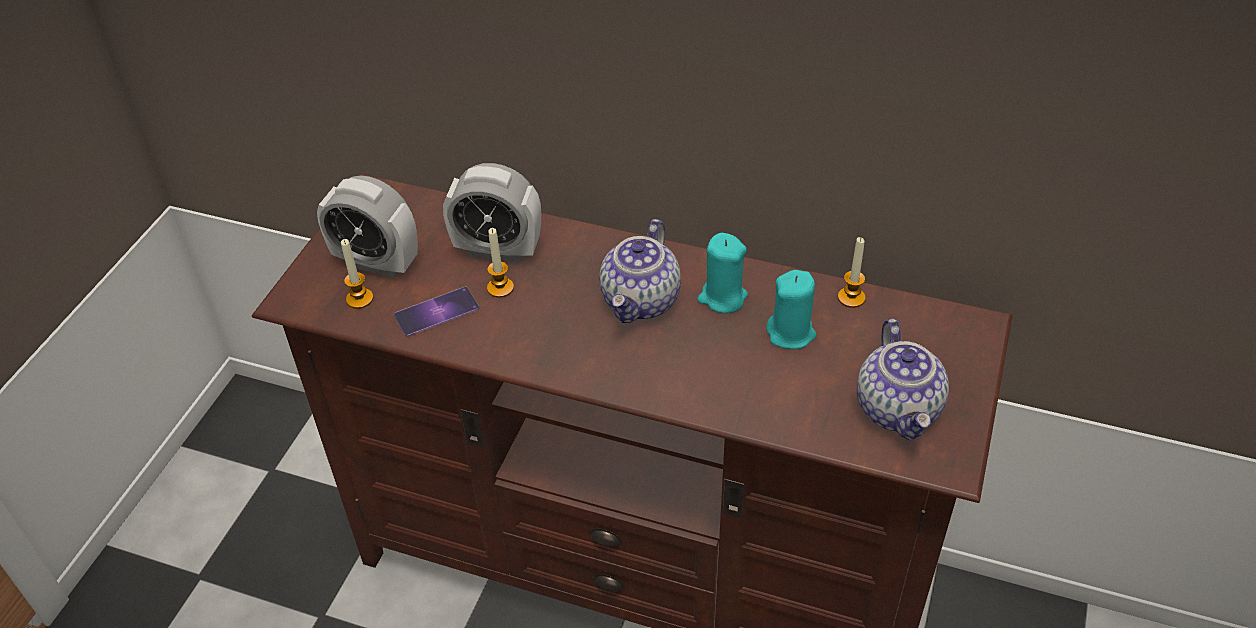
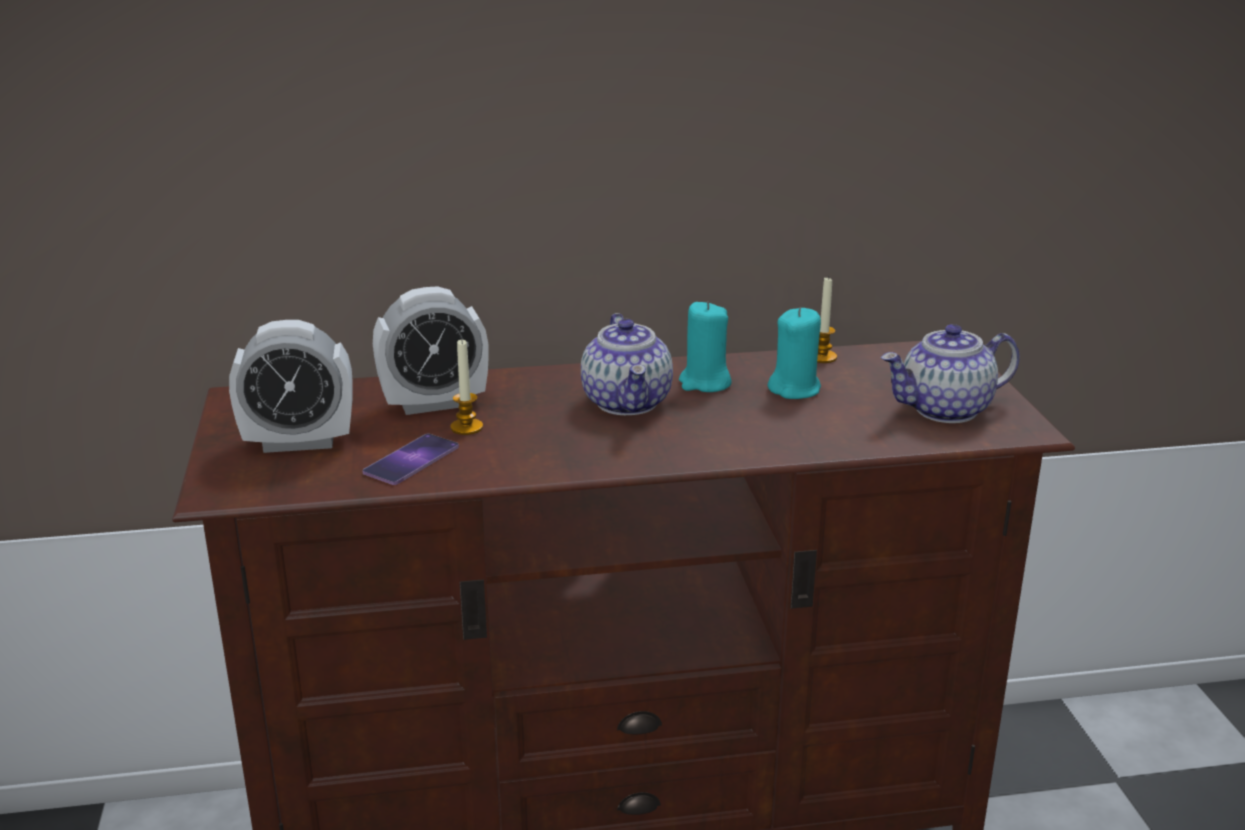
camera: 30 degrees left, 20 degrees down
(359, 299) = (306, 472): candle -> none
(899, 410) = (945, 410): teapot -> teapot turned 105 degrees clockwise

